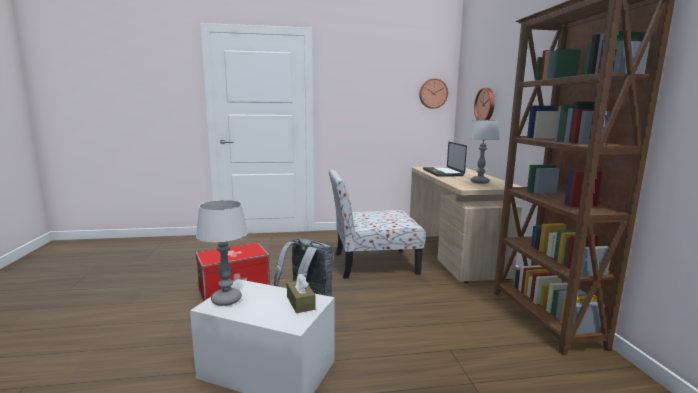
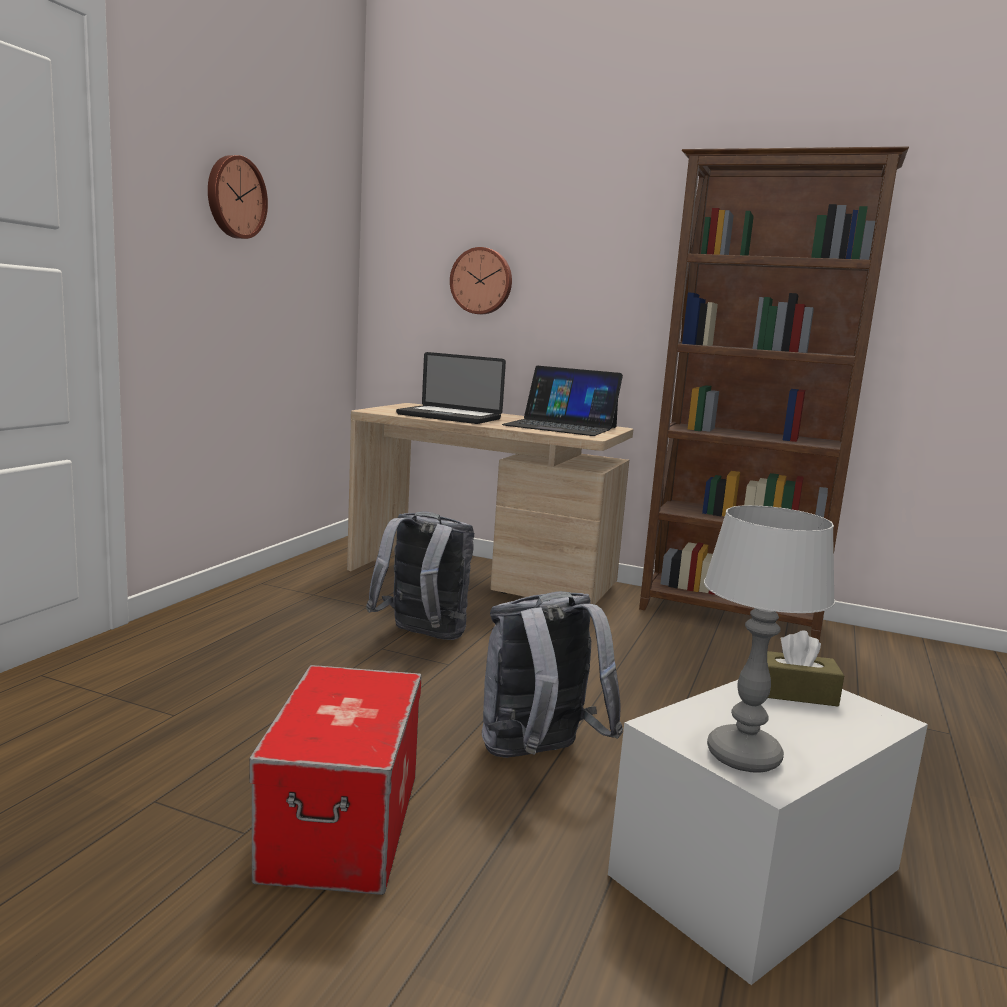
camera: 60 degrees left, 0 degrees up
(372, 264) = (422, 637): chair -> grey backpack
(433, 93) = (331, 244): wall clock -> wall clock (234, 197)
(480, 182) = (561, 426): table lamp -> laptop

